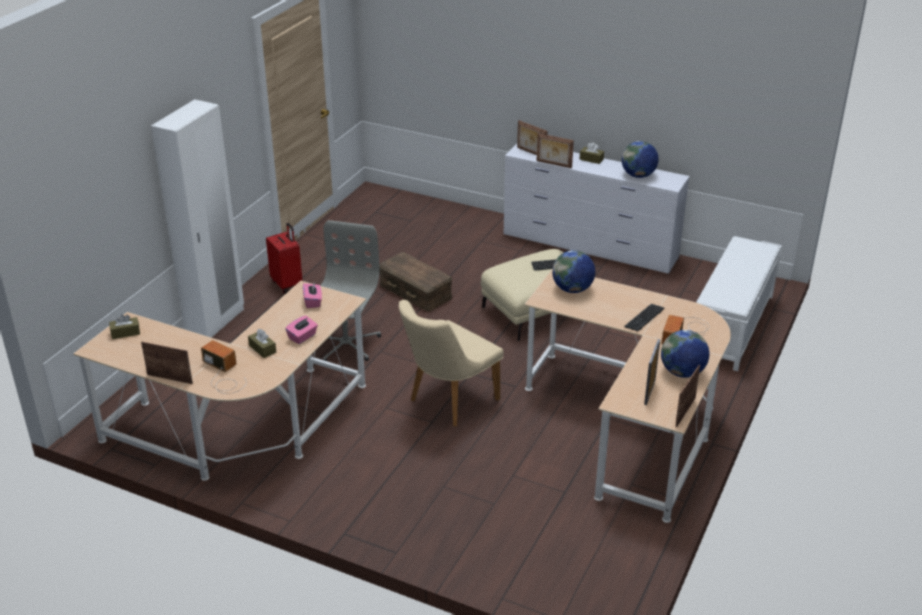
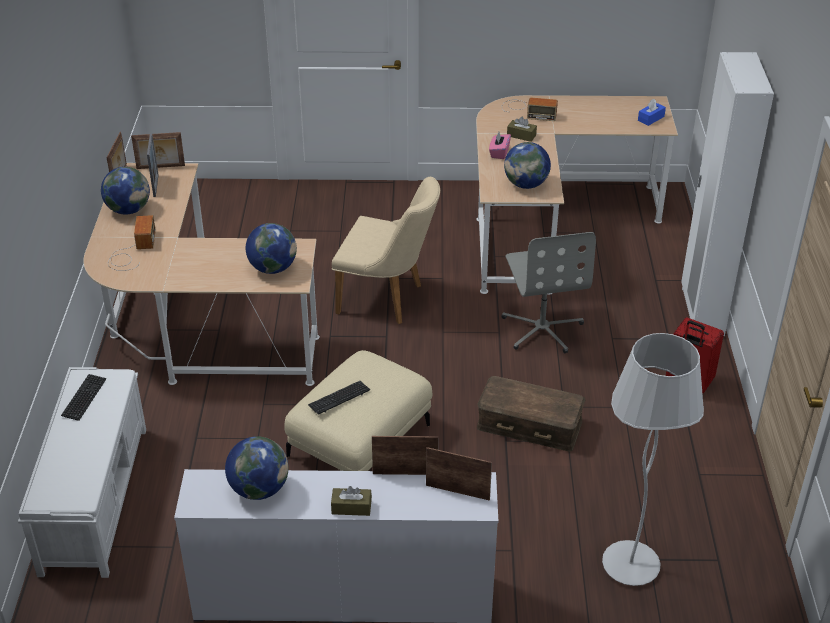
camera: 155 degrees right, 5 degrees up
(125, 333) = (651, 118): brown tissue box -> blue tissue box
(170, 378) = (565, 99): picture frame -> picture frame (160, 167)
(313, 302) = (526, 184): pink tissue box -> globe
(424, 220) = (630, 566): none -> white floor lamp
(447, 402) = (388, 299): beige chair -> beige chair turned 90 degrees clockwise
(644, 318) = (181, 255): keyboard -> keyboard (84, 398)

